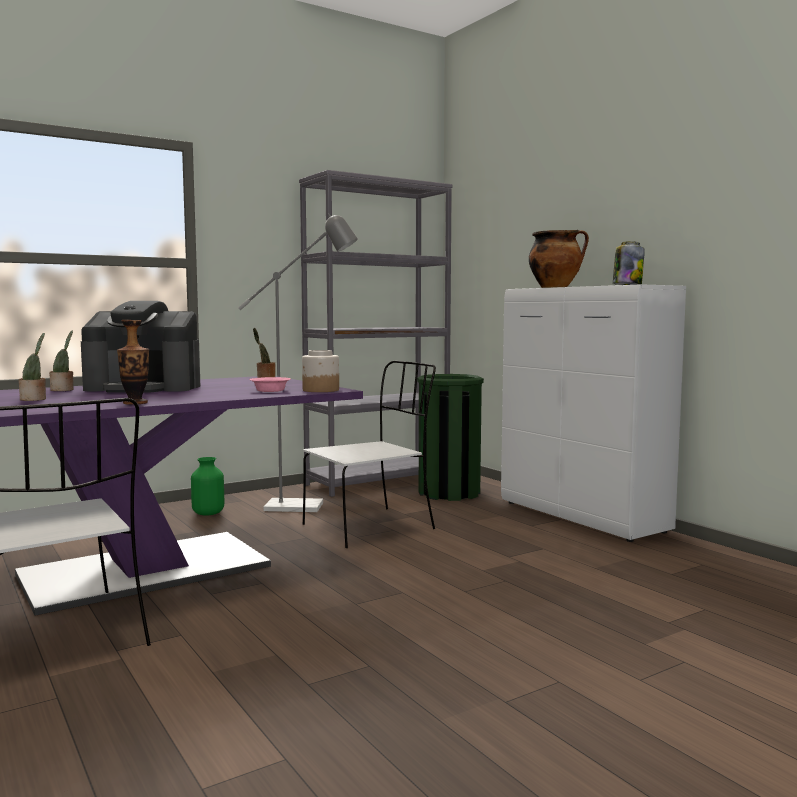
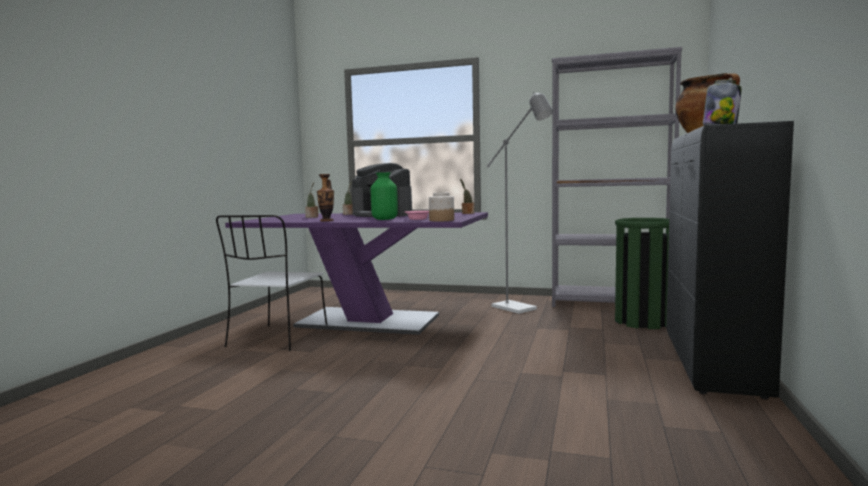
camera: 50 degrees right, 0 degrees up
(209, 513) = (462, 301): green vase -> green vase (385, 219)
(371, 527) = (526, 329): white chair -> none
(583, 517) = (713, 364): white cabinet -> black cabinet

